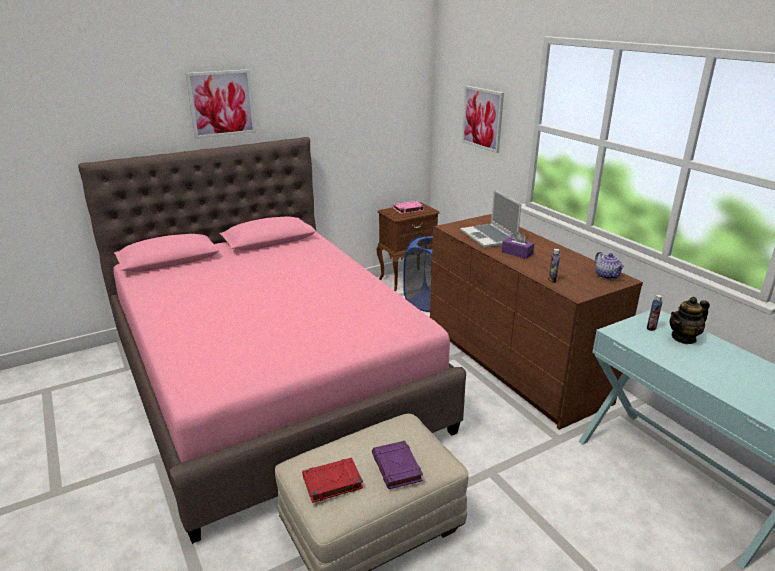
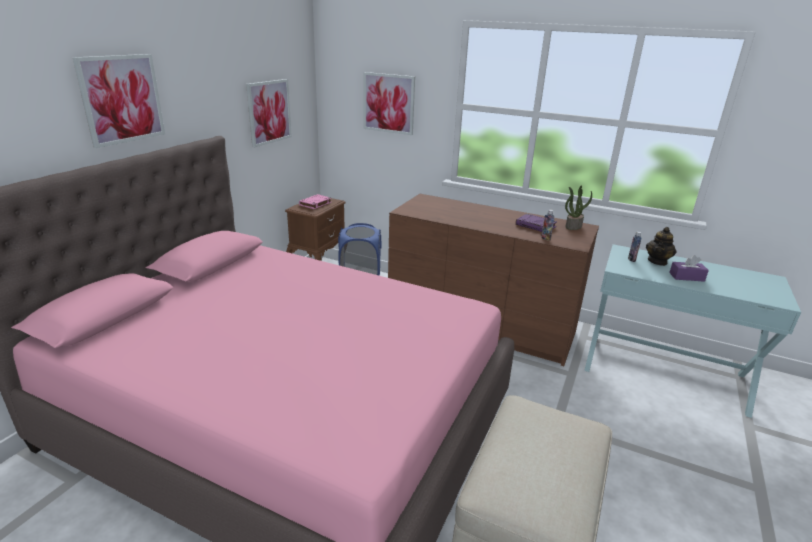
camera: 35 degrees left, 0 degrees up
(332, 483) = (540, 493): red book -> none
(369, 119) = (269, 112): none -> picture
(397, 468) = (571, 449): purple book -> purple book (536, 226)
(489, 237) = (449, 213): laptop -> none
(517, 253) = (489, 222): purple tissue box -> purple tissue box (686, 277)
(607, 276) = (573, 226): teapot -> potted plant

